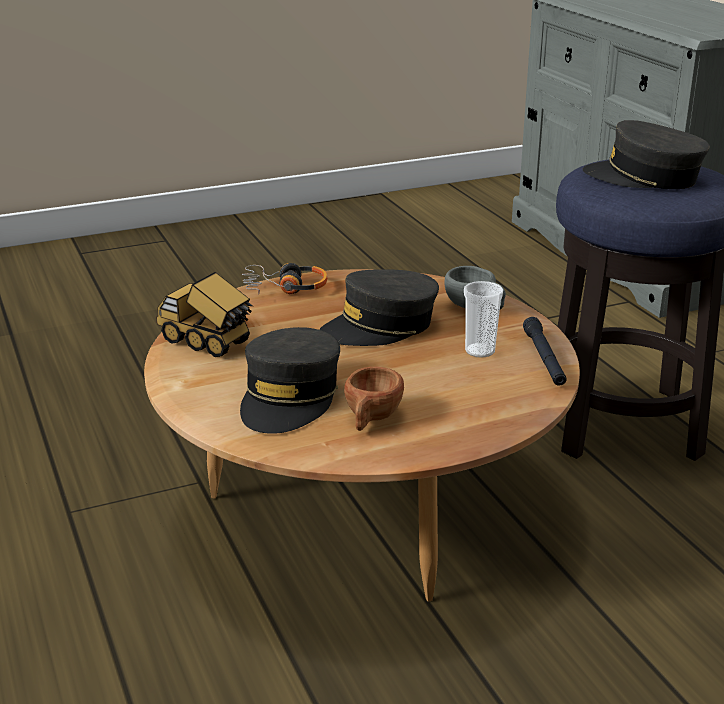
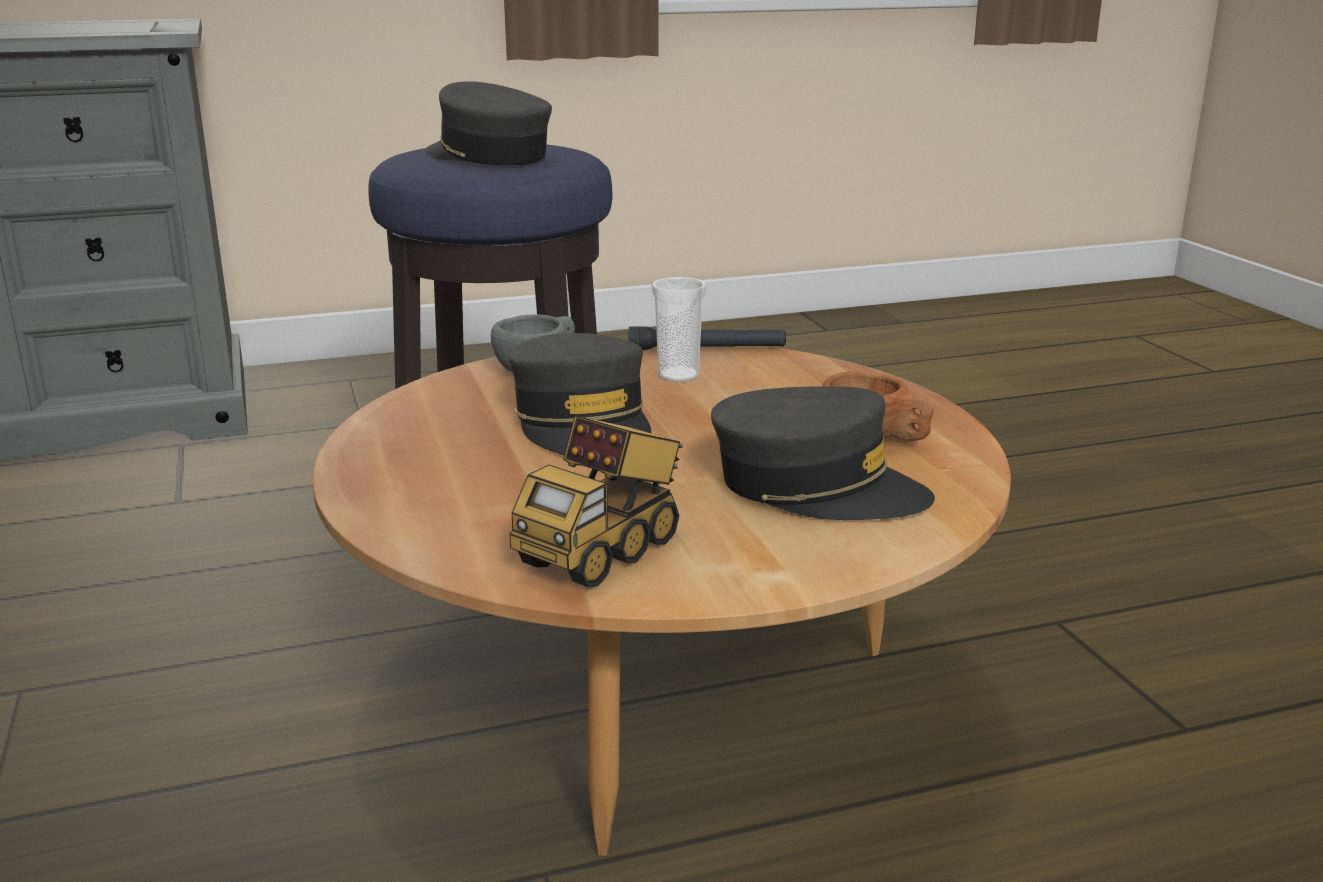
camera: 85 degrees left, 5 degrees down
(284, 288) = (391, 486): headphones -> none
(644, 177) = (487, 156): grey cap -> grey cap turned 105 degrees clockwise

